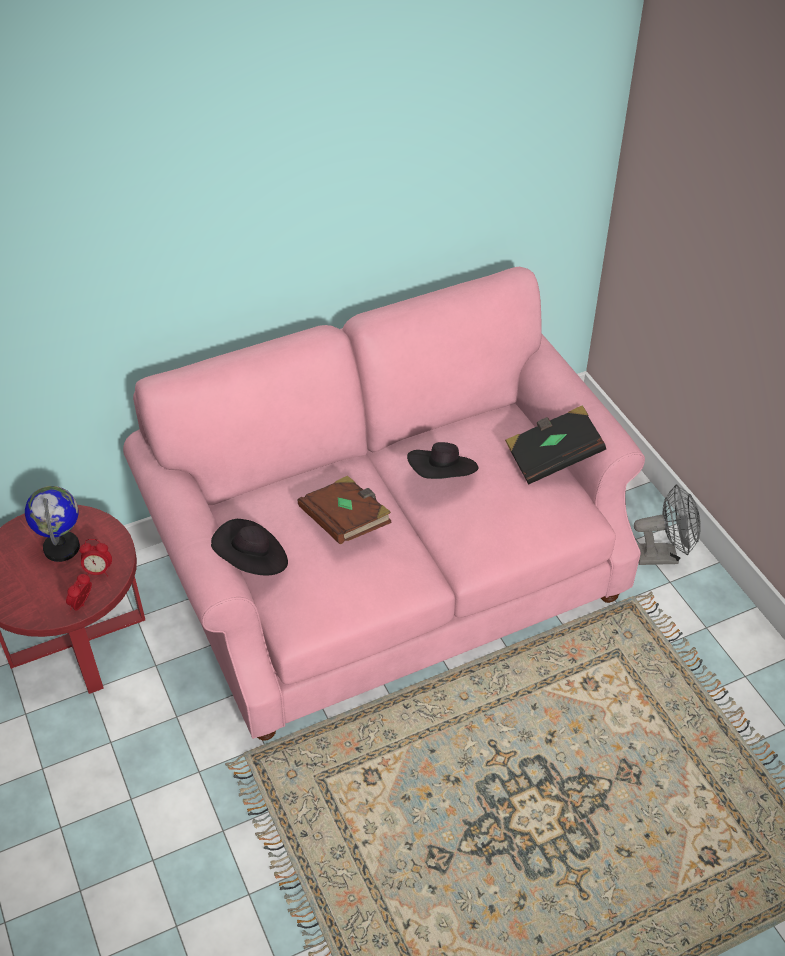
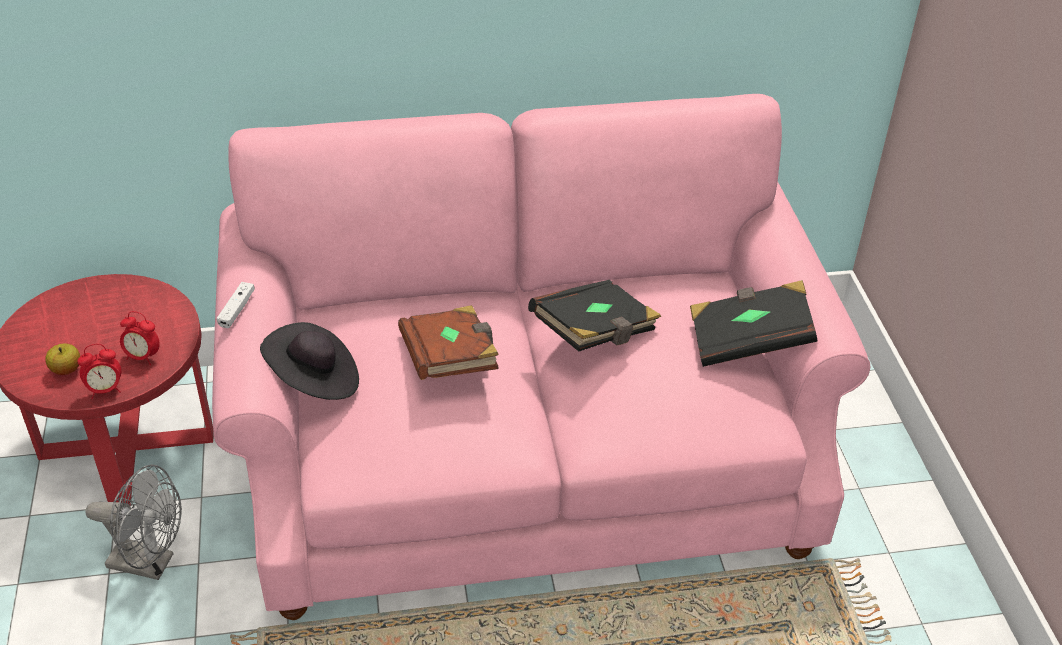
camera: 15 degrees right, 5 degrees down
(43, 596) = (66, 370): none -> apple
(62, 547) = (115, 322): globe -> none
(82, 604) = (105, 390): alarm clock -> alarm clock turned 150 degrees counterclockwise
(180, 522) = (237, 310): none -> white game controller
(442, 476) = (595, 333): black hat -> black book
(663, 555) = (890, 517): grey fan -> grey fan (150, 563)

